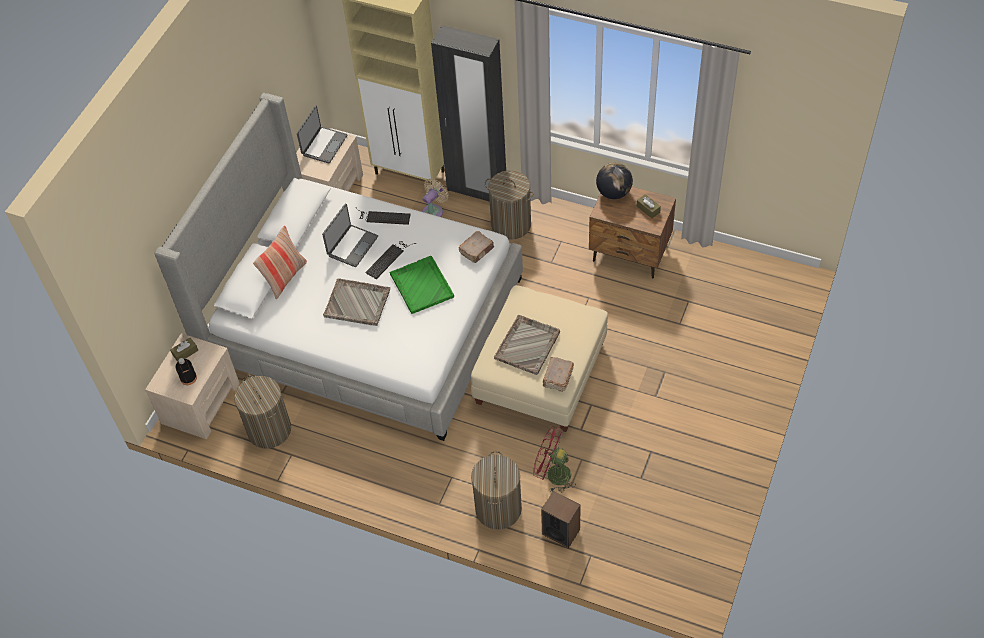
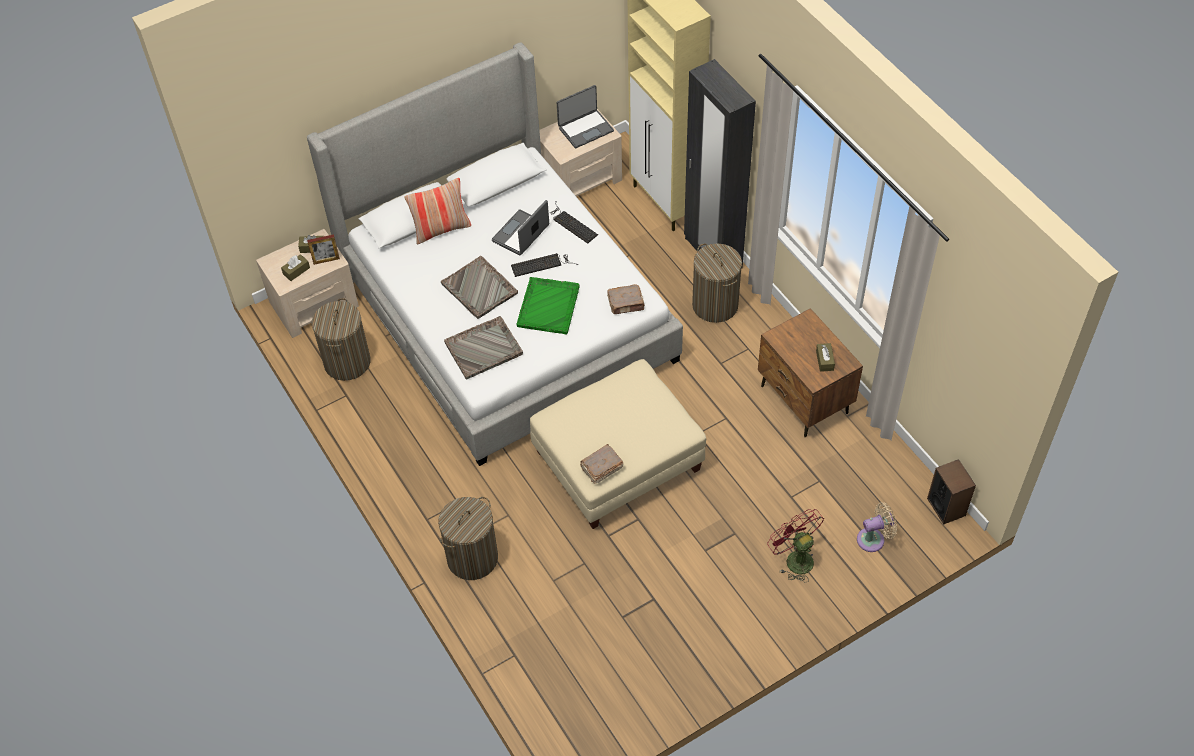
camera: 35 degrees right, 0 degrees up
(188, 378) = (296, 271): black bottle -> brown tissue box
(206, 355) = (326, 260): none -> picture frame
(352, 246) = (521, 234): laptop -> laptop turned 150 degrees clockwise
(434, 211) = (655, 251): beige fan -> beige fan (873, 539)
(527, 345) = (601, 421): grey tray -> grey tray (484, 348)
(553, 474) = (547, 559): red fan -> red fan (794, 558)
(561, 531) = (507, 615): speaker -> speaker (946, 506)
(613, 192) = (805, 325): globe -> none

